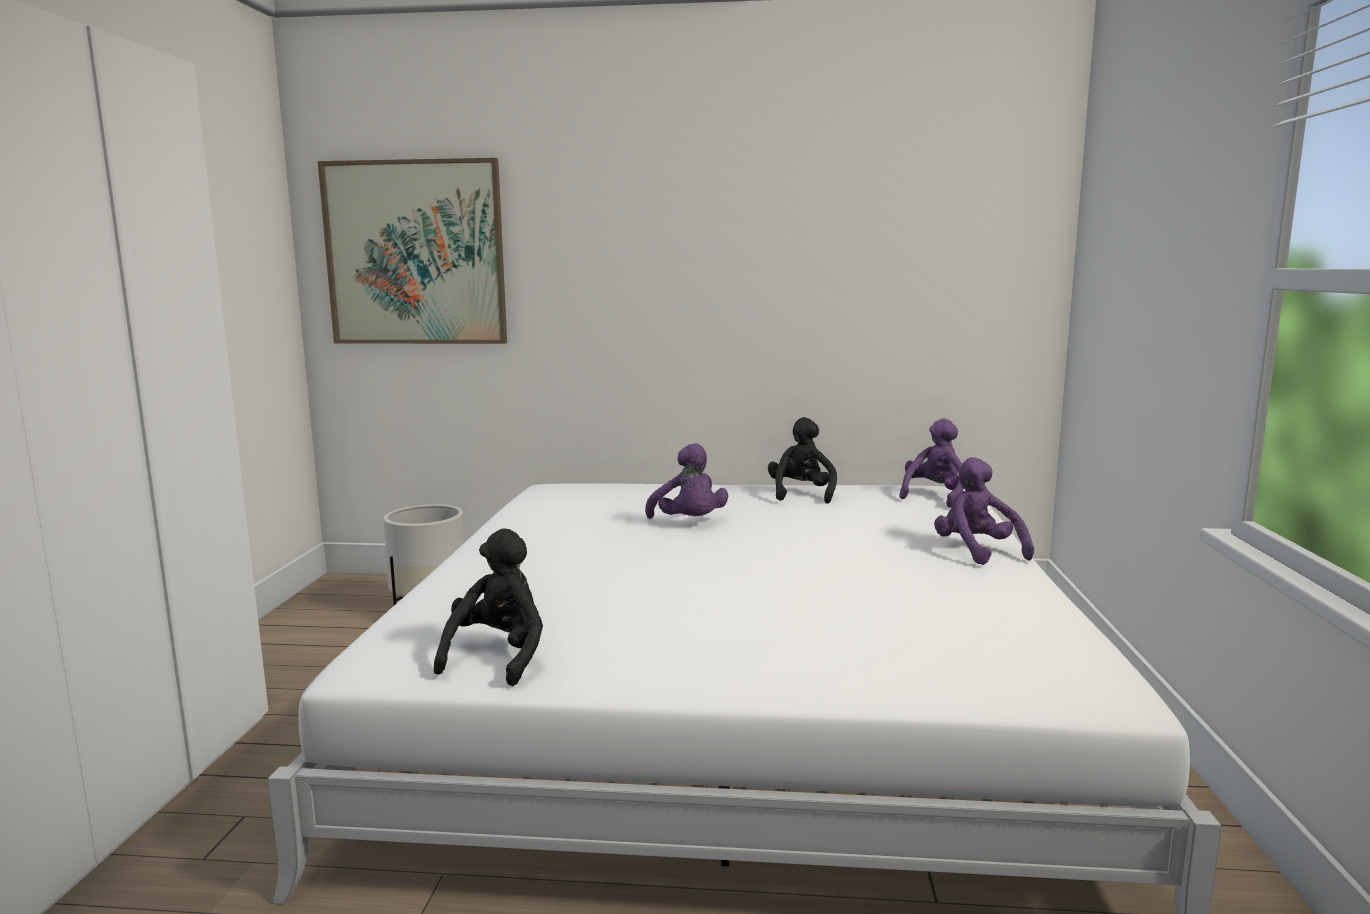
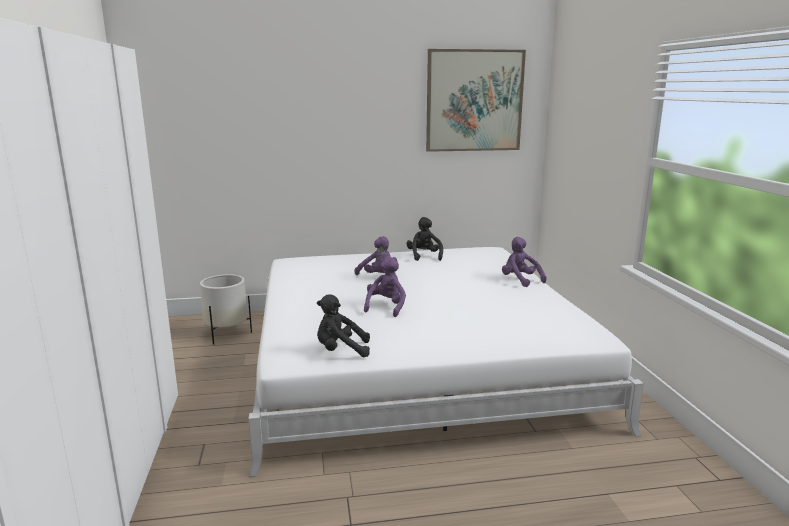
camera: 15 degrees left, 5 degrees up
(415, 253) = (198, 130): picture -> picture (474, 101)
(498, 657) = (341, 351): black plush toy -> black plush toy turned 90 degrees counterclockwise
(934, 496) = (488, 253): purple plush toy -> purple plush toy (386, 307)

